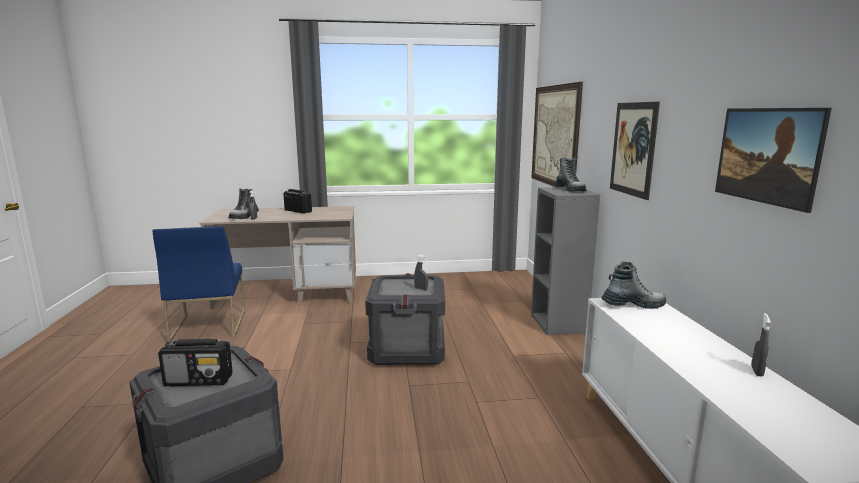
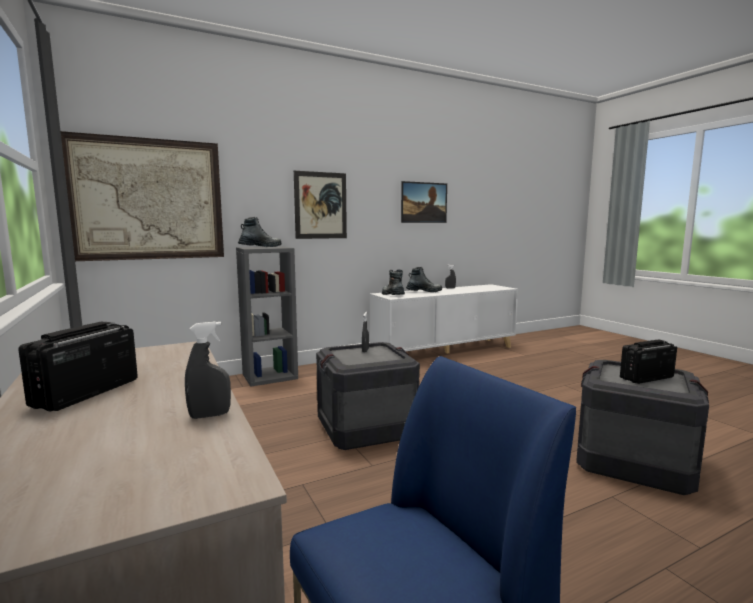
camera: 110 degrees left, 5 degrees down
(199, 380) = (646, 378): radio -> radio turned 90 degrees counterclockwise
(244, 216) = (161, 443): boot -> boot (424, 291)

